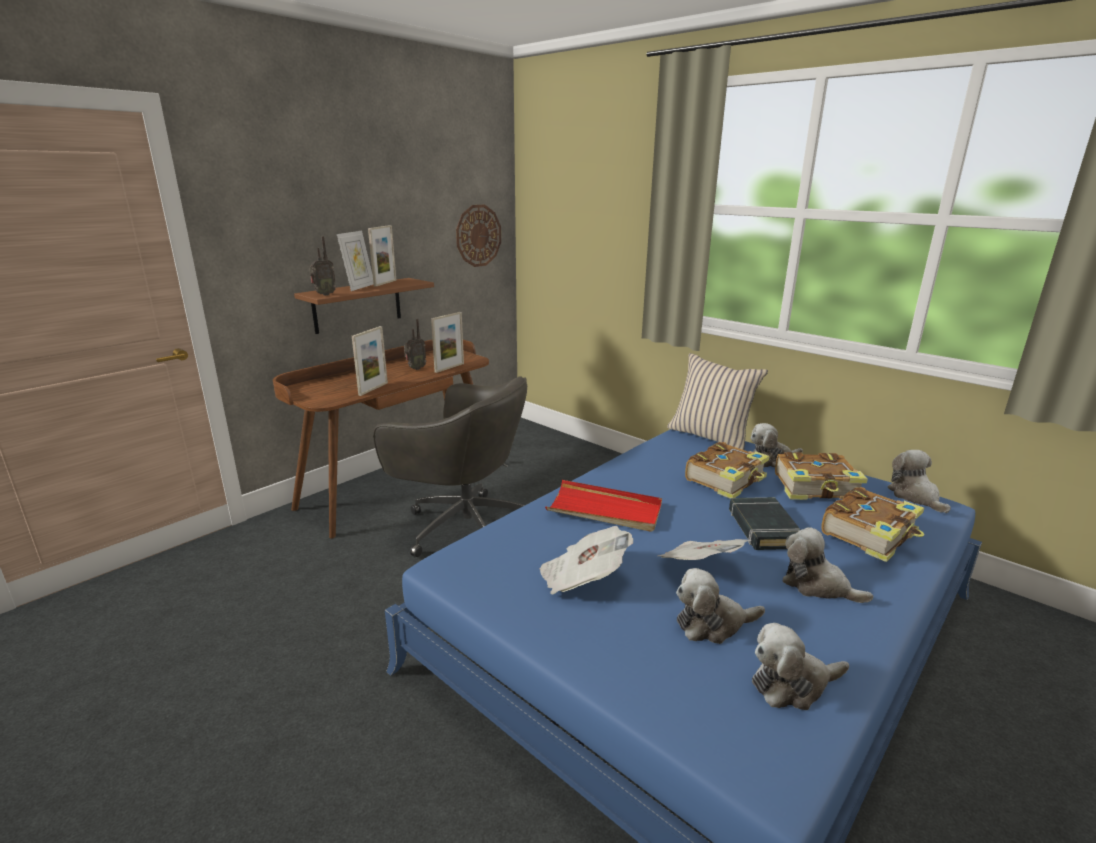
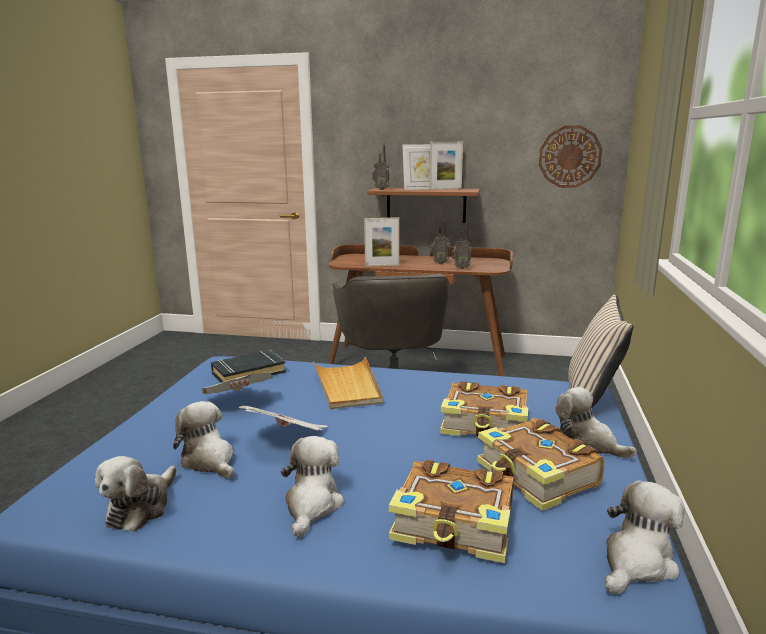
camera: 60 degrees right, 5 degrees down
(449, 368) = (461, 268): picture frame -> radio
(605, 510) = (347, 386): red tray -> beige tray
(763, 528) = (396, 458): black book -> black book (248, 372)
(792, 684) = (141, 507): plush toy -> plush toy turned 120 degrees counterclockwise

